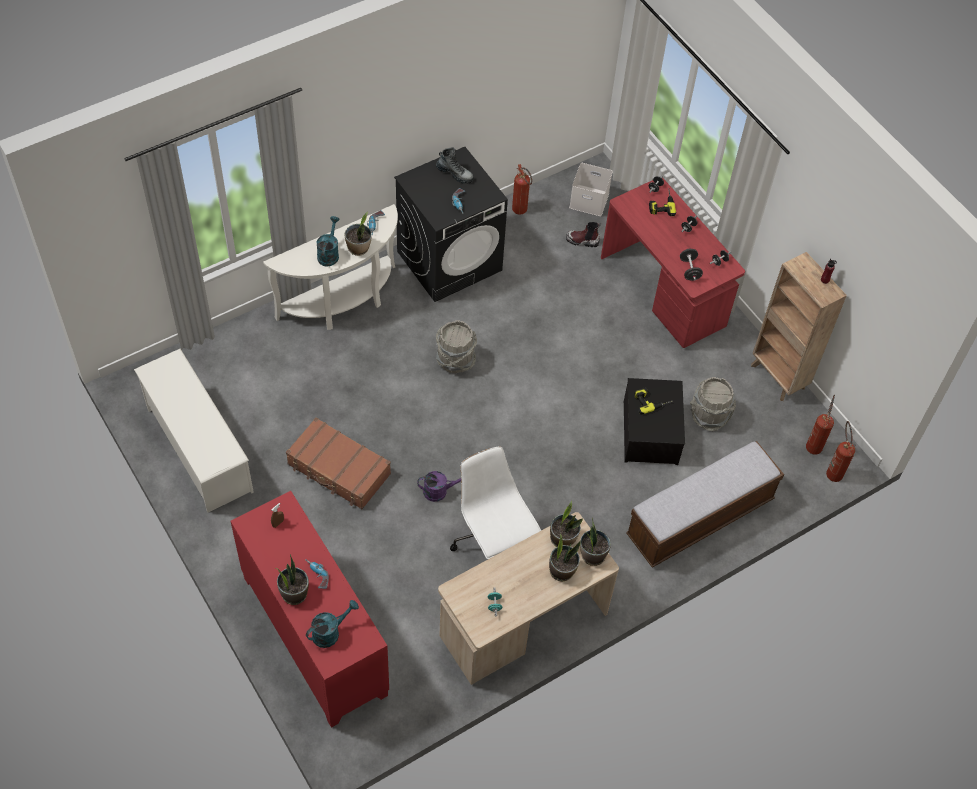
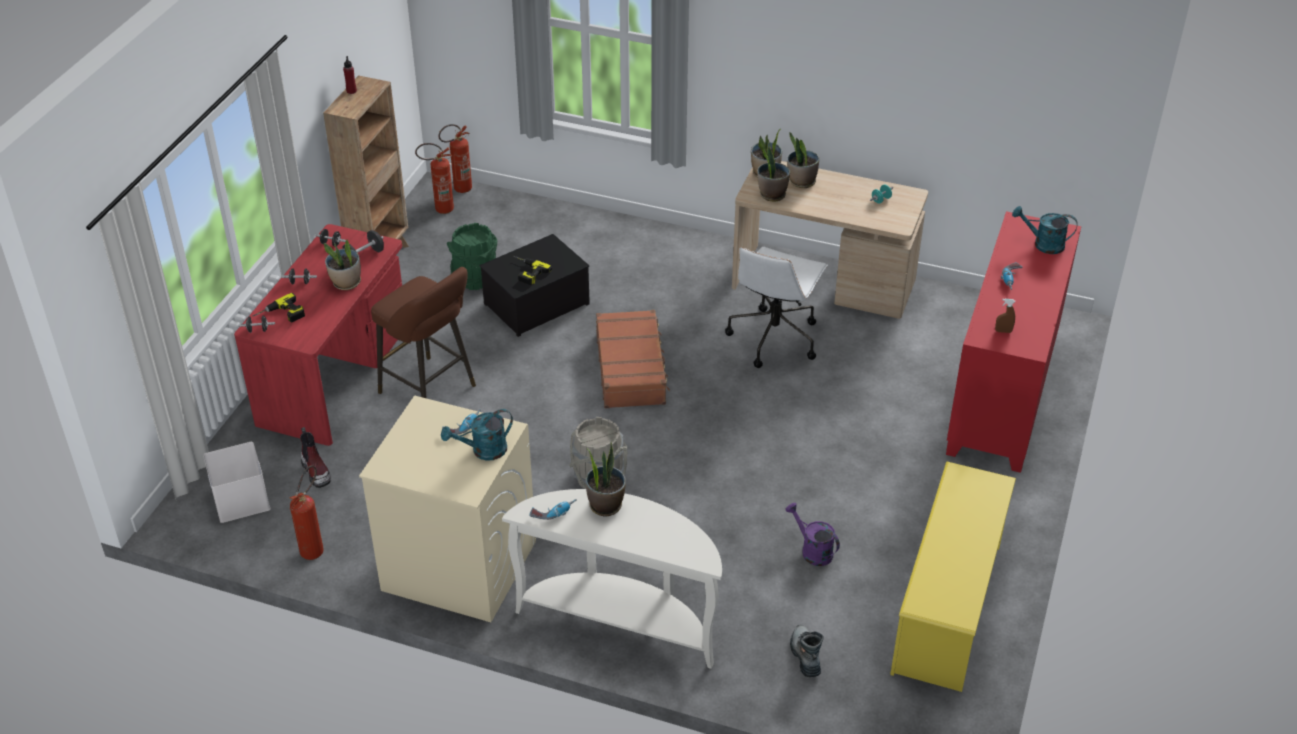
camera: 125 degrees left, 15 degrees down
(198, 449) = (947, 608): white shoe rack -> yellow shoe rack
(294, 593) = (1045, 282): potted plant -> potted plant (346, 283)
(329, 253) = (642, 525): turquoise watering can -> turquoise watering can (483, 451)
(339, 470) = (831, 482): brown suitcase -> brown suitcase (631, 369)
(440, 491) = (765, 399): purple watering can -> purple watering can (812, 550)
(450, 260) = (458, 565): black washing machine -> beige washing machine
(455, 173) = (417, 457): boot -> boot (805, 655)
(607, 327) = (431, 391): none -> brown stool
(699, 518) = (598, 237): bench -> none
(709, 416) = (475, 278): grey bucket -> green bucket

